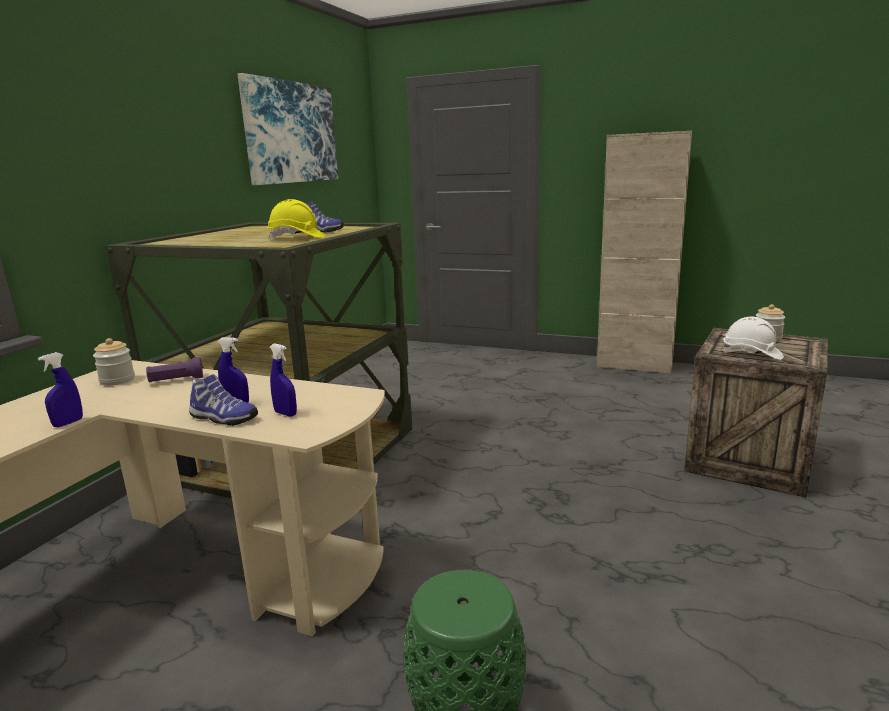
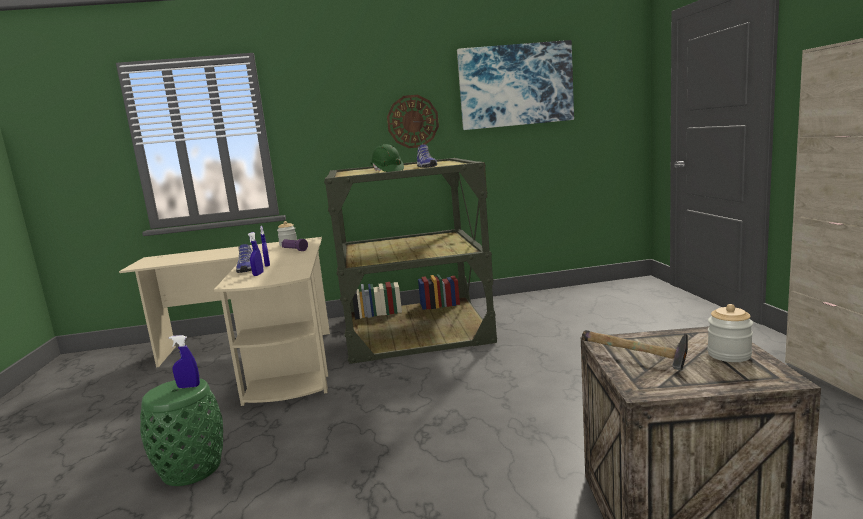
camera: 60 degrees right, 5 degrees down
(68, 423) = (230, 256): blue spray bottle -> blue spray bottle (188, 386)
(200, 169) = (412, 121): none -> wall clock
(297, 238) = (387, 171): yellow hard hat -> green hard hat
(751, 354) = (634, 357): white hard hat -> hammer

